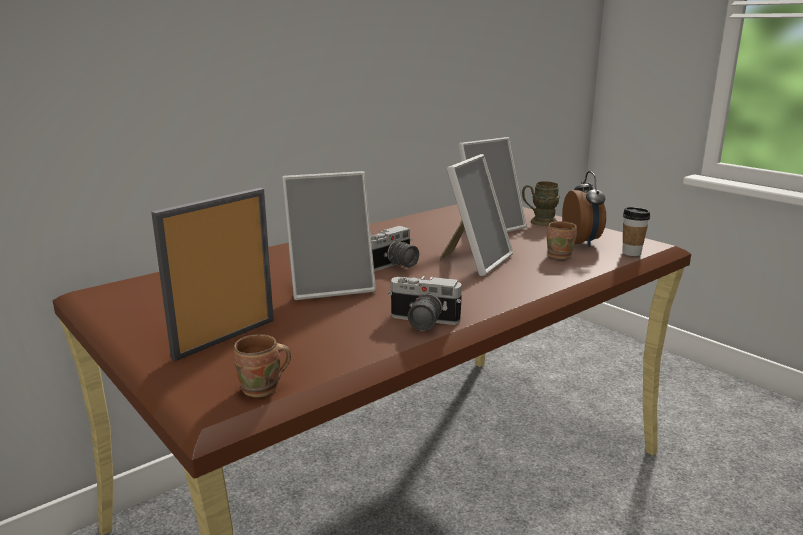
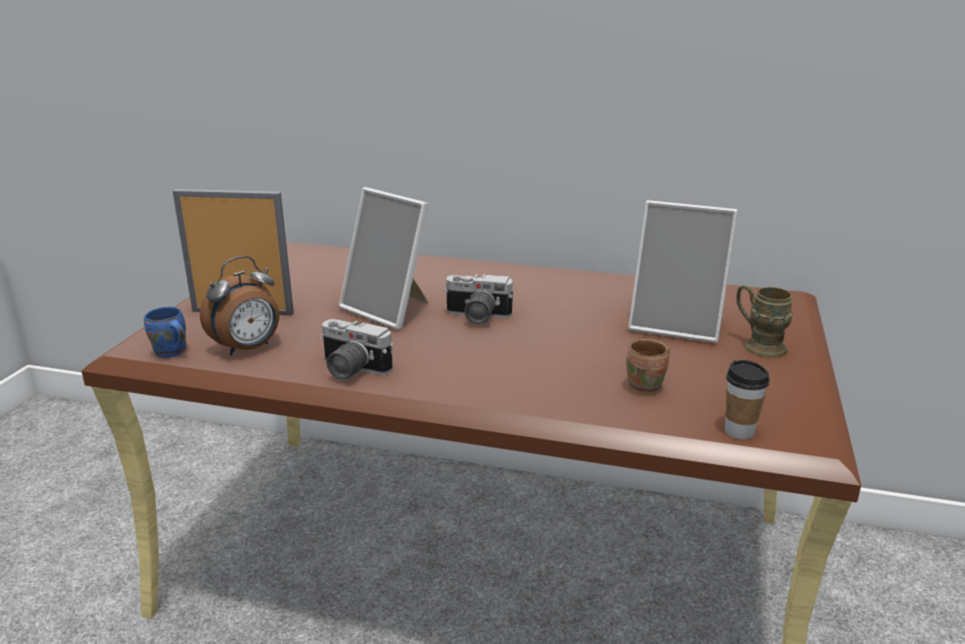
camera: 55 degrees right, 5 degrees up
(262, 390) = (170, 353): brown mug -> blue mug
(421, 323) = (350, 370): camera -> camera turned 45 degrees counterclockwise
(474, 261) = (550, 348): picture frame -> none
(582, 242) = (724, 390): alarm clock -> alarm clock (248, 349)

